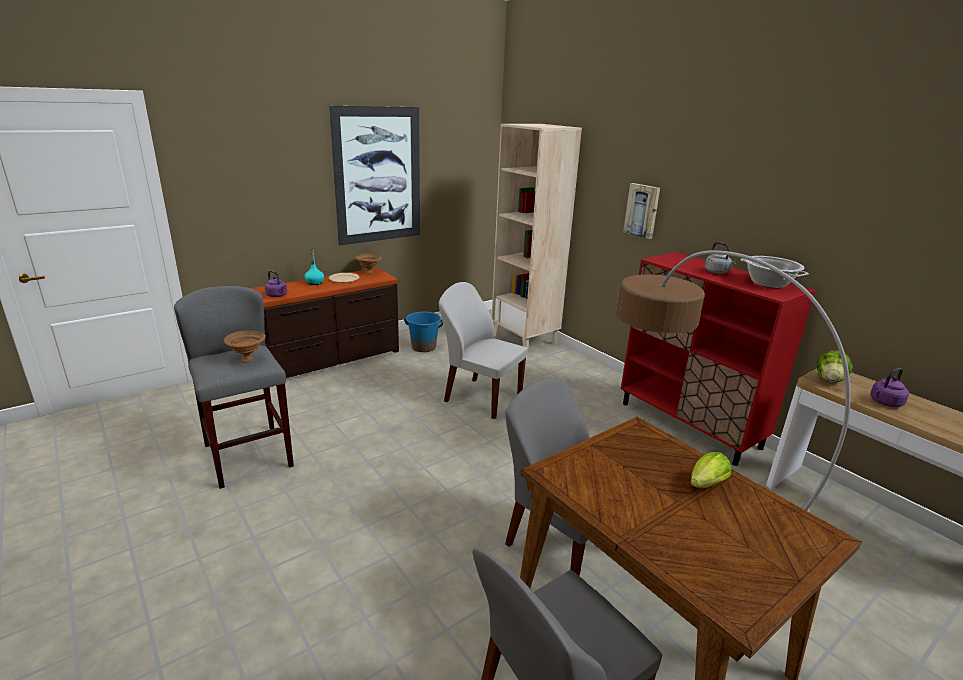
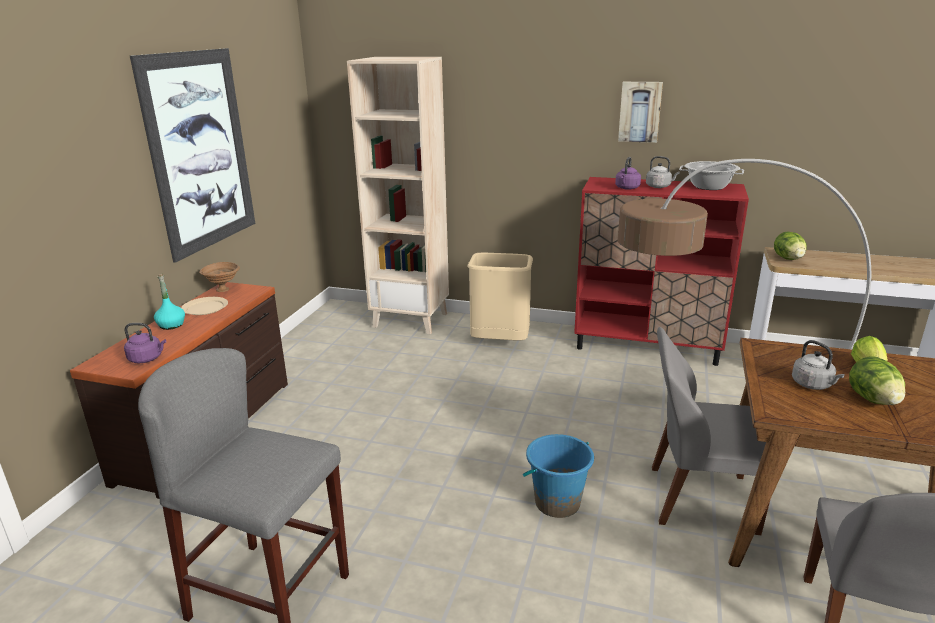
camera: 35 degrees left, 0 degrees up
(248, 359) = (273, 451): brown bowl -> none
(423, 347) = (311, 368): blue bucket -> blue bucket (557, 502)
(481, 397) = (449, 397): white chair -> none
(568, 377) = (500, 342): none -> beige trash can
(624, 471) = (813, 385): none -> grey kettle
(642, 210) = (540, 140): picture -> picture (640, 111)
(655, 505) = (873, 400): none -> lettuce
(884, 403) = (839, 264): purple kettle -> purple kettle (627, 188)

